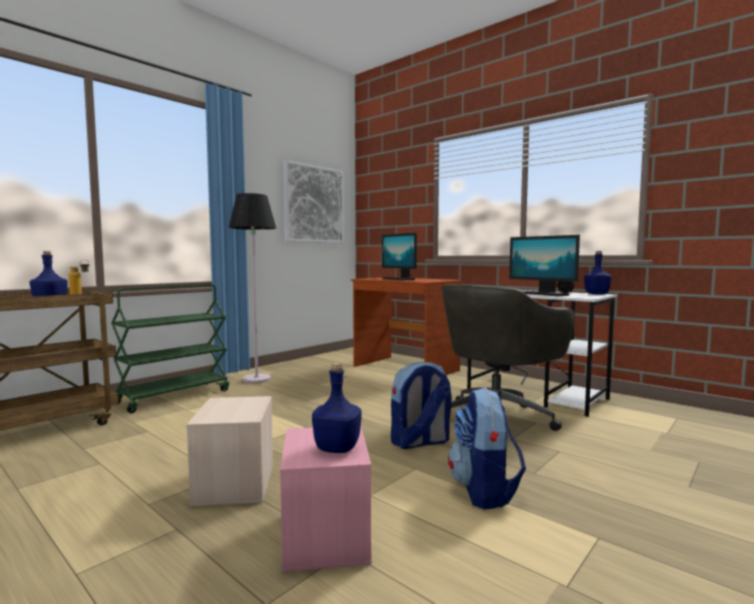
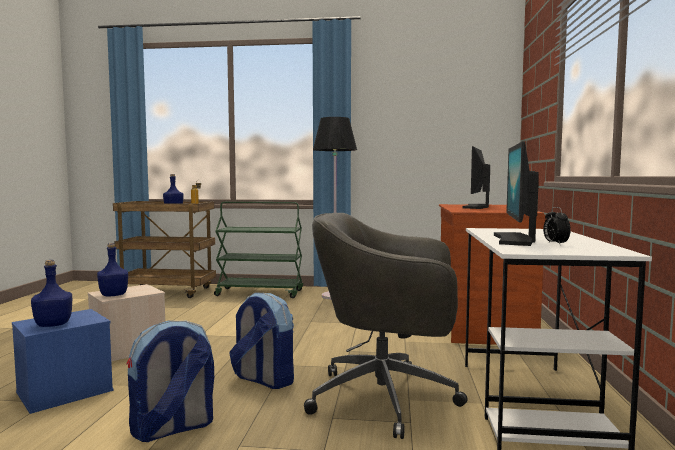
camera: 55 degrees right, 0 degrees up
(314, 204) = (449, 117): picture -> none
(327, 536) = (64, 392): pink storage box -> blue storage box
(596, 294) = (604, 250): blue bottle -> blue bottle (113, 295)

